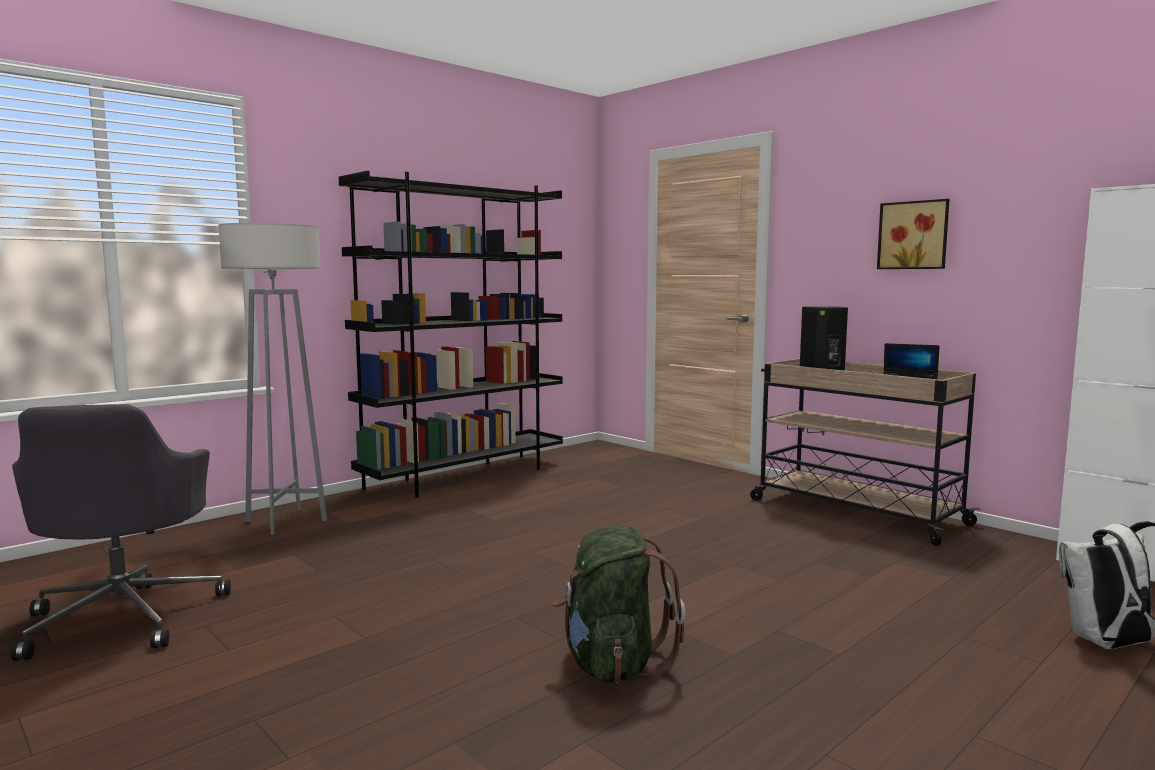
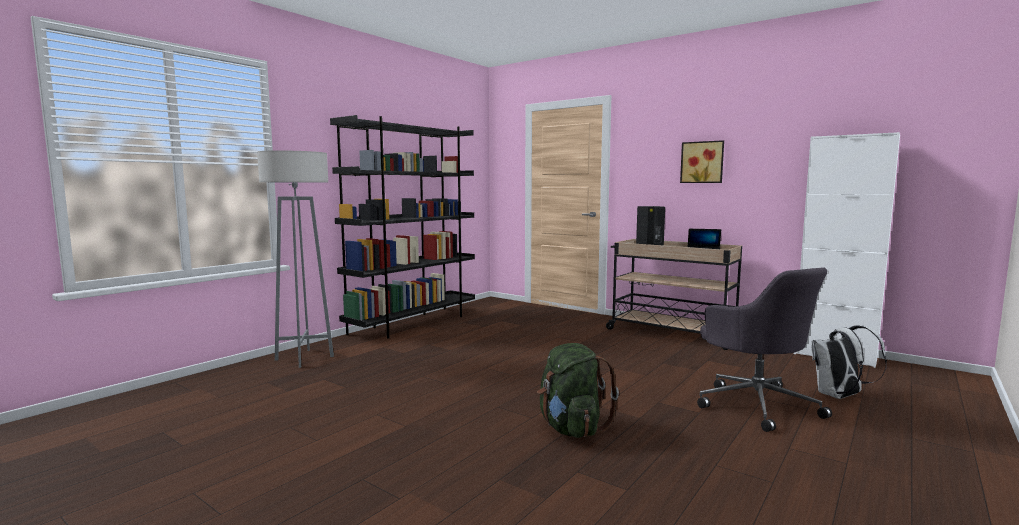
camera: 10 degrees left, 0 degrees up
(125, 616) = (227, 426): grey office chair -> grey office chair (756, 404)

